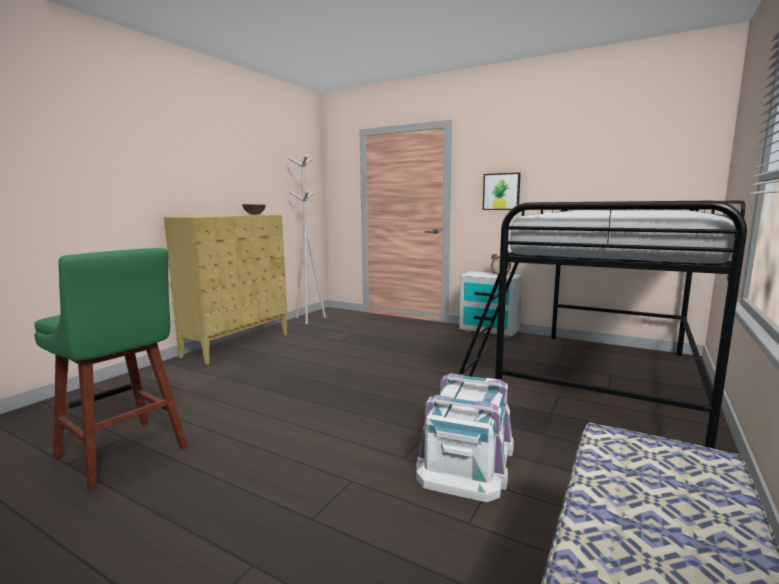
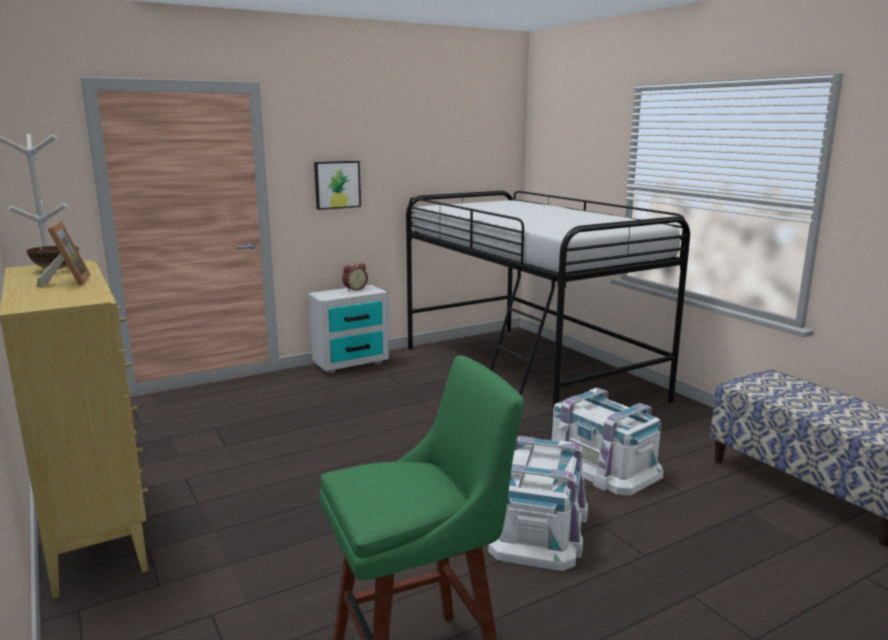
camera: 60 degrees left, 5 degrees up
(229, 215) = (67, 282): none -> picture frame
(320, 453) = (539, 528): none -> white storage box

